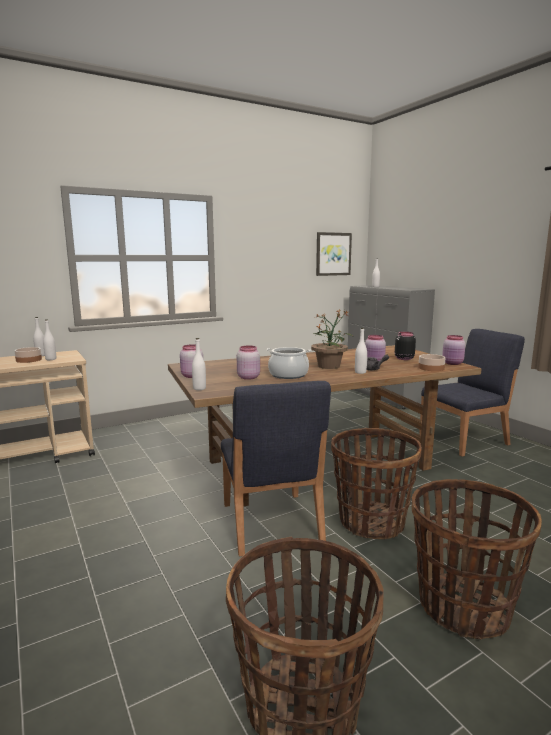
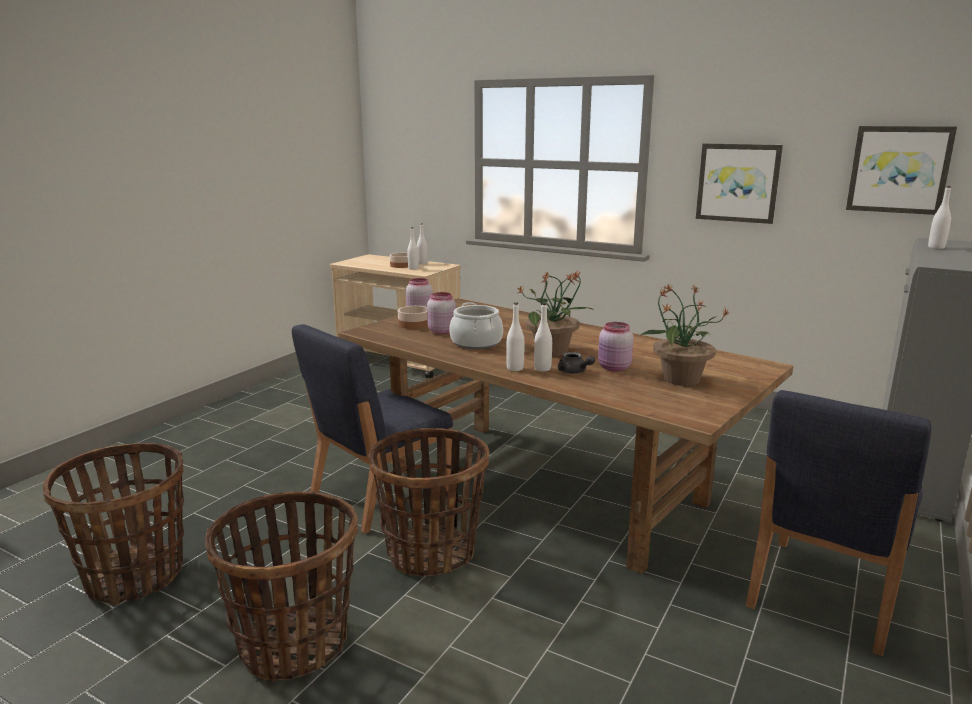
camera: 60 degrees right, 5 degrees up
(199, 388) = (376, 326): white bottle -> white bottle (515, 368)
(266, 264) = (738, 183): none -> picture
(403, 358) = (679, 379): black jar -> potted plant
(431, 368) = (640, 401): bowl -> bowl (415, 324)
(453, 363) = (705, 412): pink jar -> none
(465, 440) = (823, 593): blue chair -> blue chair turned 90 degrees clockwise

